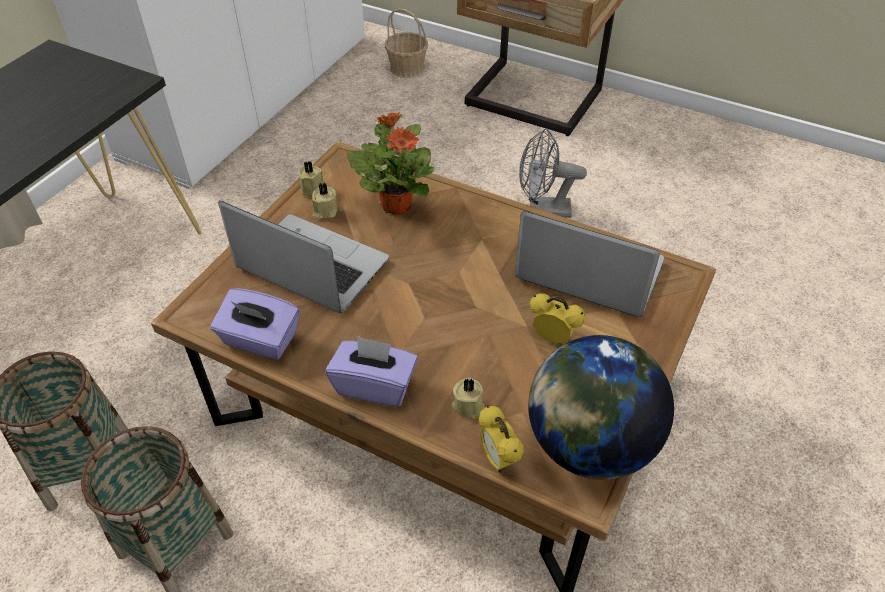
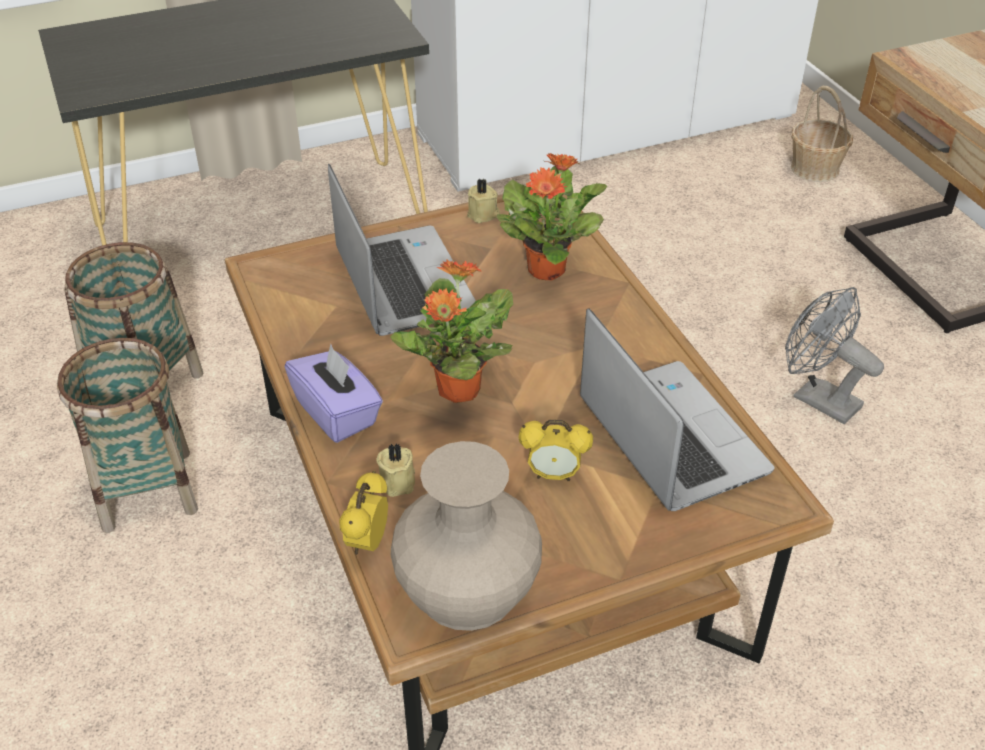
camera: 40 degrees right, 5 degrees down
(260, 340) = (288, 320): purple tissue box -> none
(324, 211) = (471, 240): beige candle -> none
(434, 319) = (457, 390): none -> potted plant
(552, 338) = (553, 475): alarm clock -> alarm clock turned 120 degrees clockwise
(589, 444) = (467, 588): globe -> beige vase

